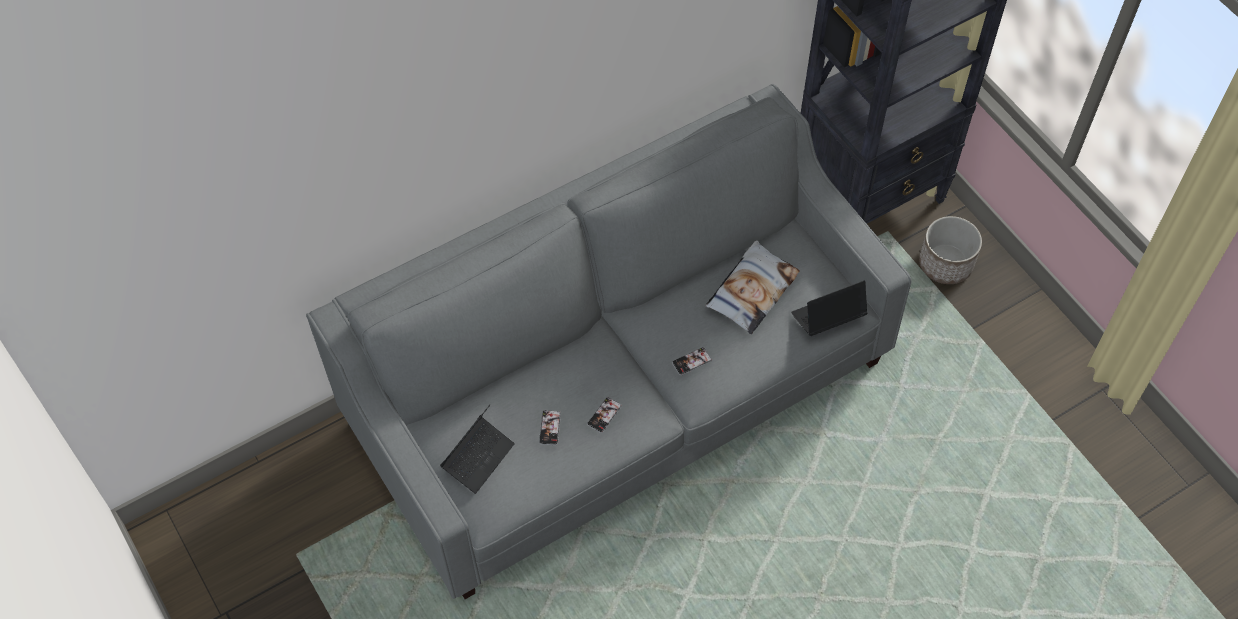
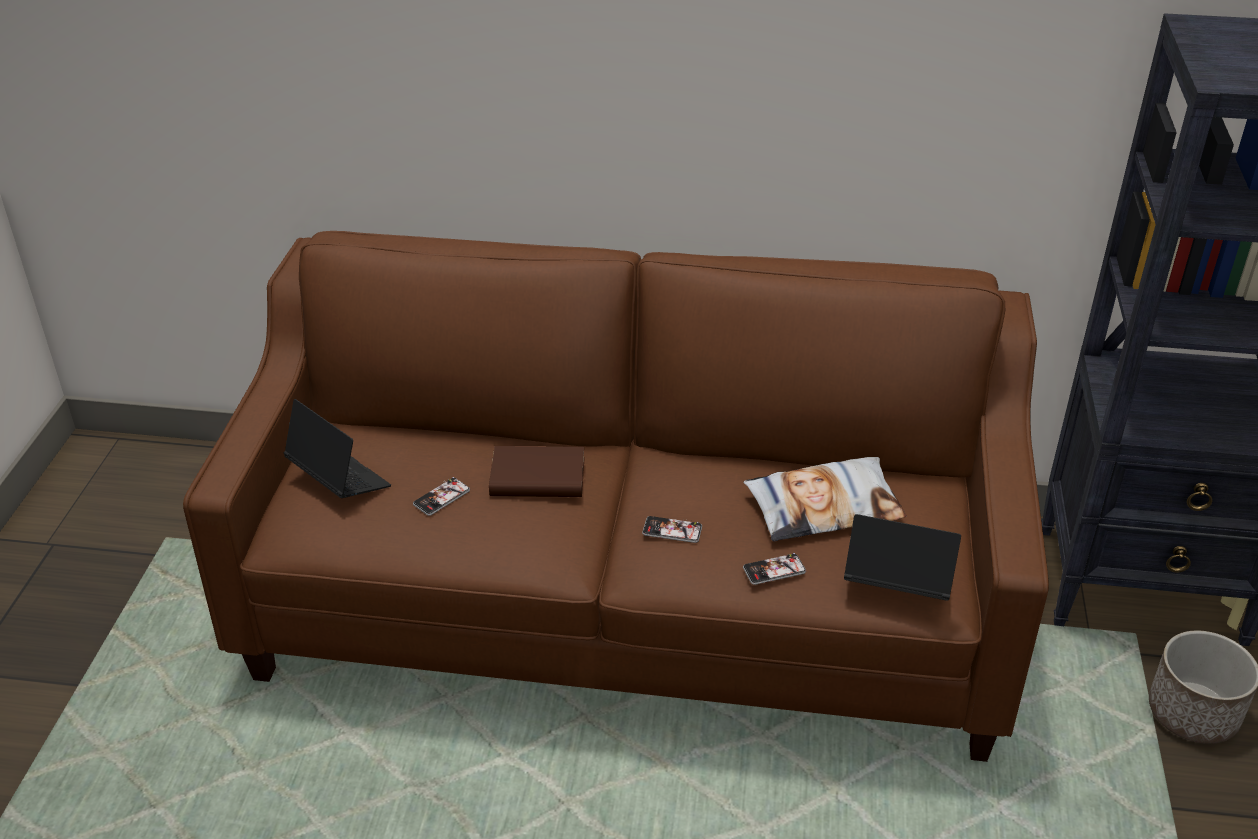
camera: 40 degrees right, 20 degrees down
(478, 458) = (338, 479): laptop -> laptop turned 120 degrees counterclockwise
(587, 377) = (537, 477): none -> brown book
(604, 415) = (513, 521): phone -> phone (774, 570)
(618, 395) = (628, 600): grey sofa -> brown sofa

